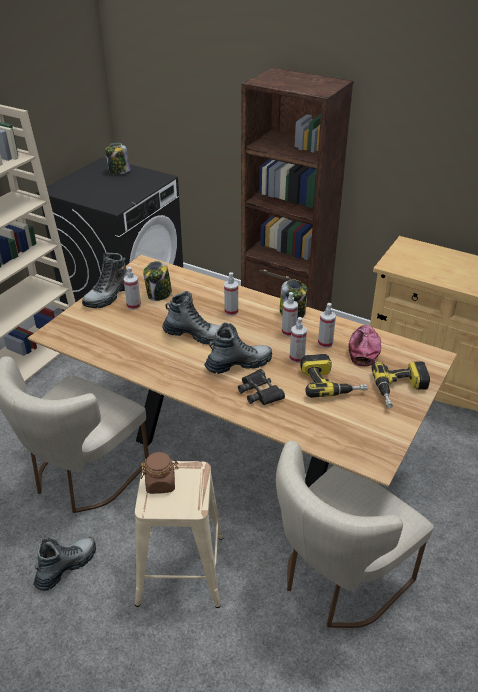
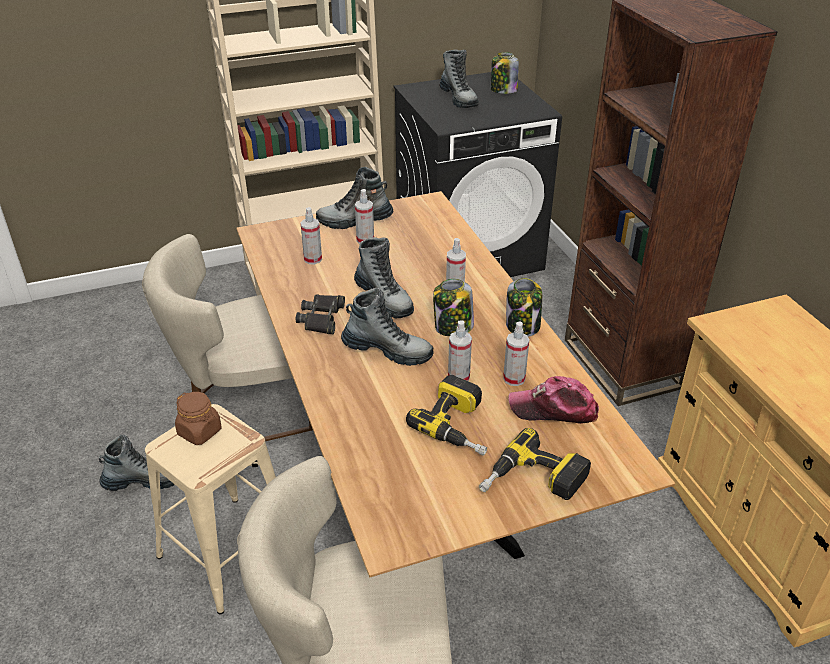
camera: 40 degrees right, 0 degrees up
(96, 186) = (459, 98): none -> boot
(159, 294) = (404, 240): jar -> jar (453, 327)
(260, 392) = (370, 391): black binoculars -> black binoculars (322, 318)
(289, 332) = (488, 345): spray bottle -> spray bottle (313, 259)
(363, 348) = (553, 409): cap -> cap turned 135 degrees counterclockwise

